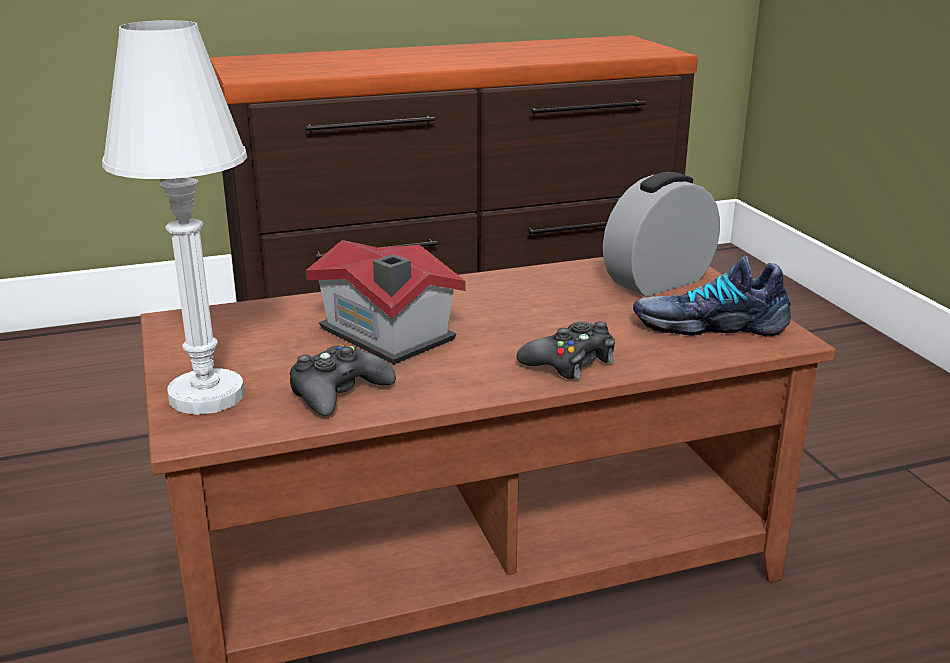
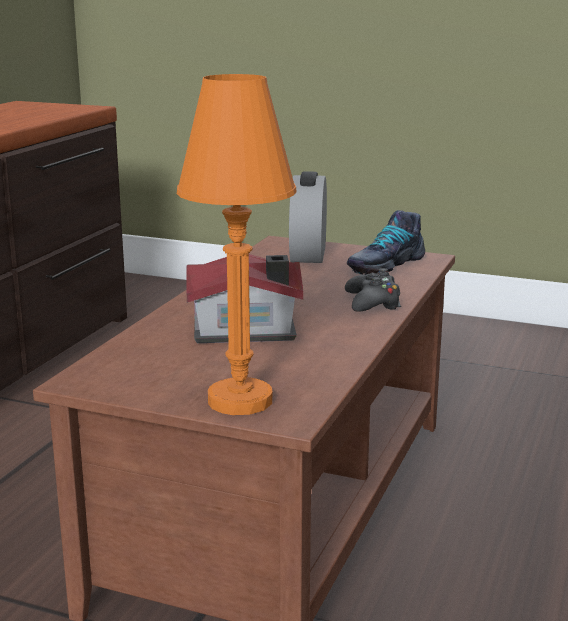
camera: 50 degrees left, 5 degrees down
(207, 396) = (240, 400): white table lamp -> orange table lamp
(338, 392) = (307, 364): black game controller -> none

